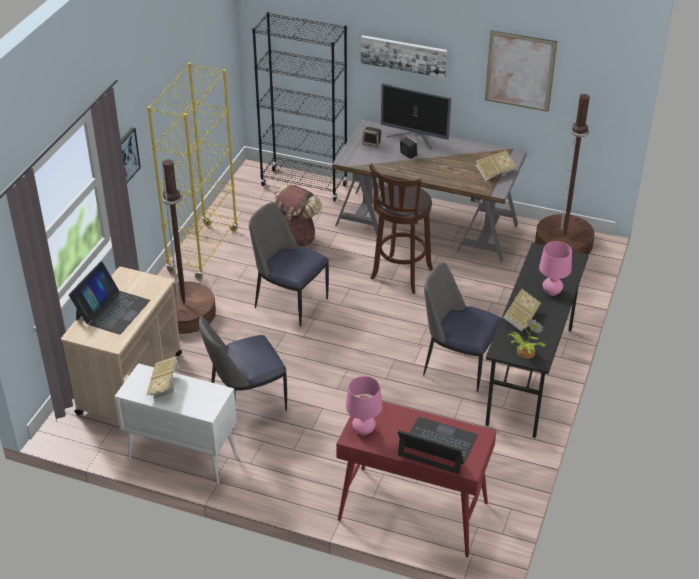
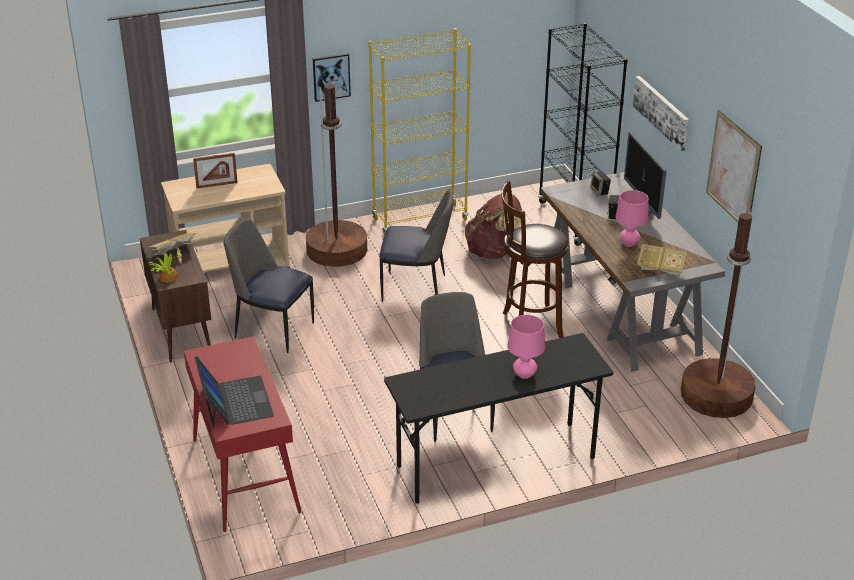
camera: 50 degrees right, 5 degrees down
(112, 310) = (217, 185): laptop -> picture frame
(181, 456) = (181, 330): white cabinet -> brown cabinet
(289, 302) = (416, 289): chair -> chair turned 105 degrees clockwise
(363, 430) = (213, 356): pink table lamp -> pink table lamp (629, 244)
(520, 318) = (462, 373): book -> none
(524, 352) = (417, 396): potted plant -> potted plant (168, 276)

